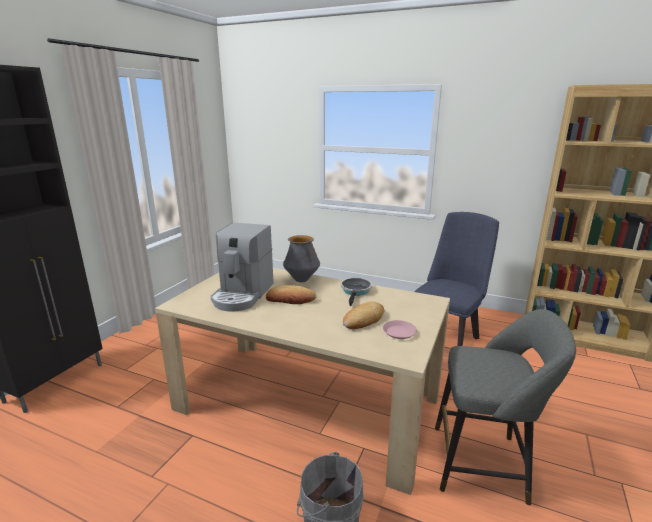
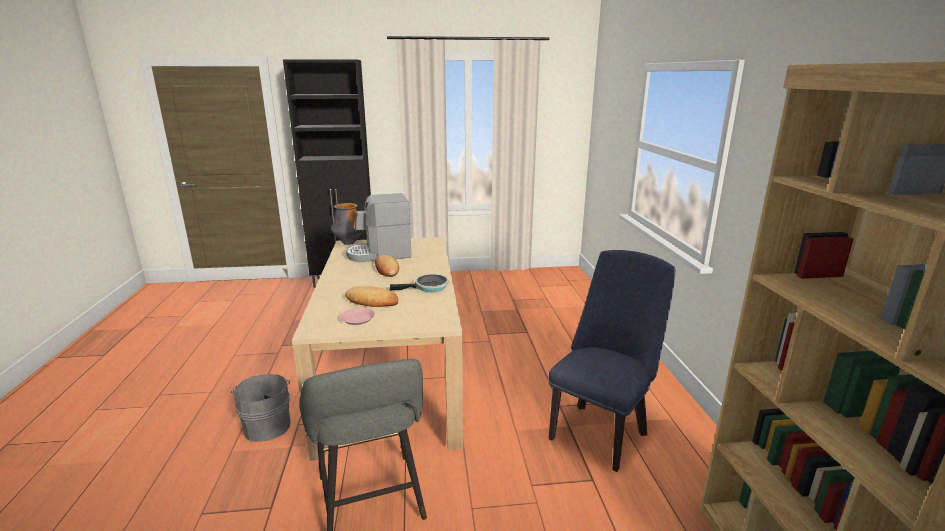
camera: 60 degrees right, 0 degrees up
(301, 280) = (431, 264): vase -> vase (349, 243)
(447, 336) = (601, 431): blue chair -> blue chair turned 60 degrees counterclockwise

